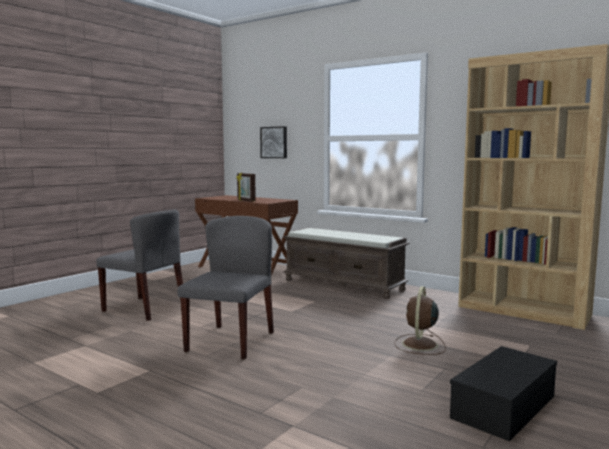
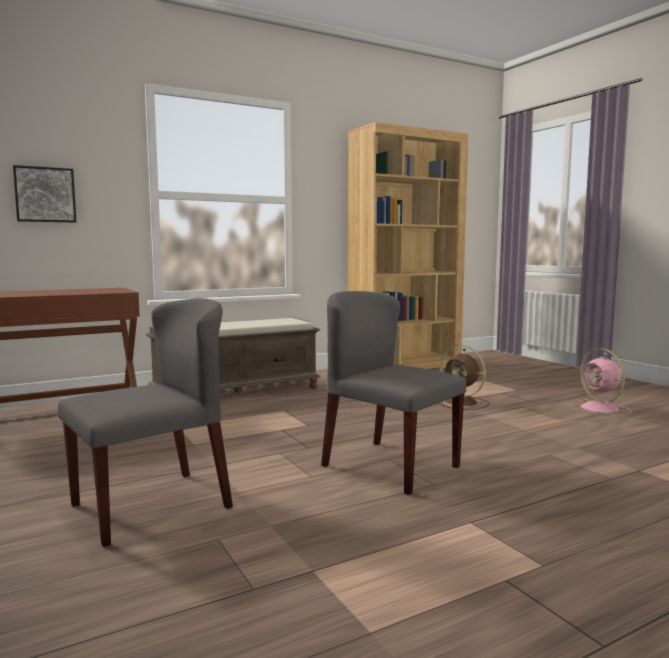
camera: 65 degrees left, 0 degrees up
(246, 200) = (69, 293): picture frame -> none
(504, 408) = (601, 409): black storage box -> pink fan

